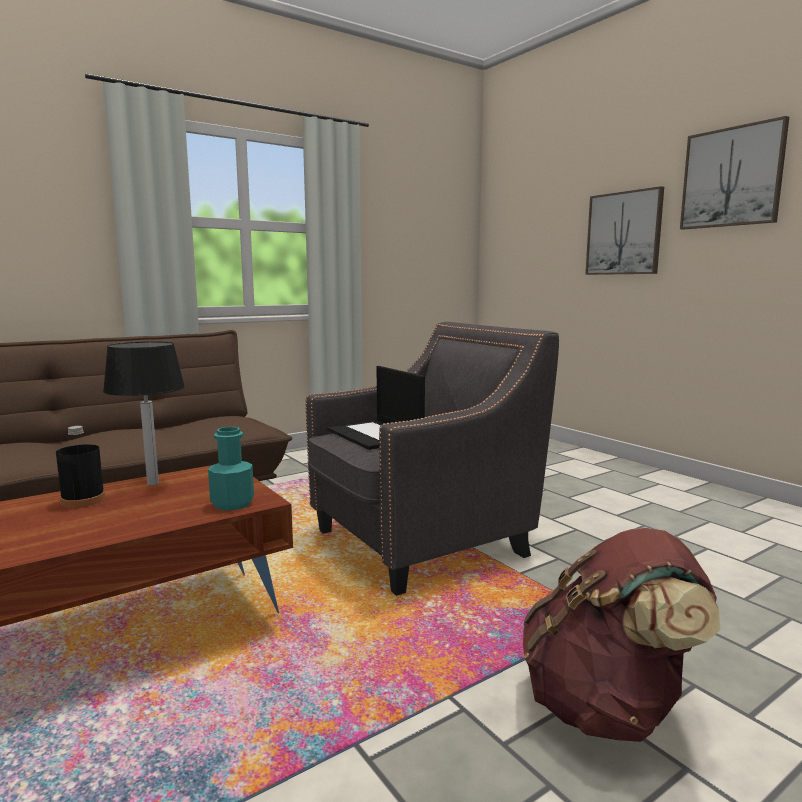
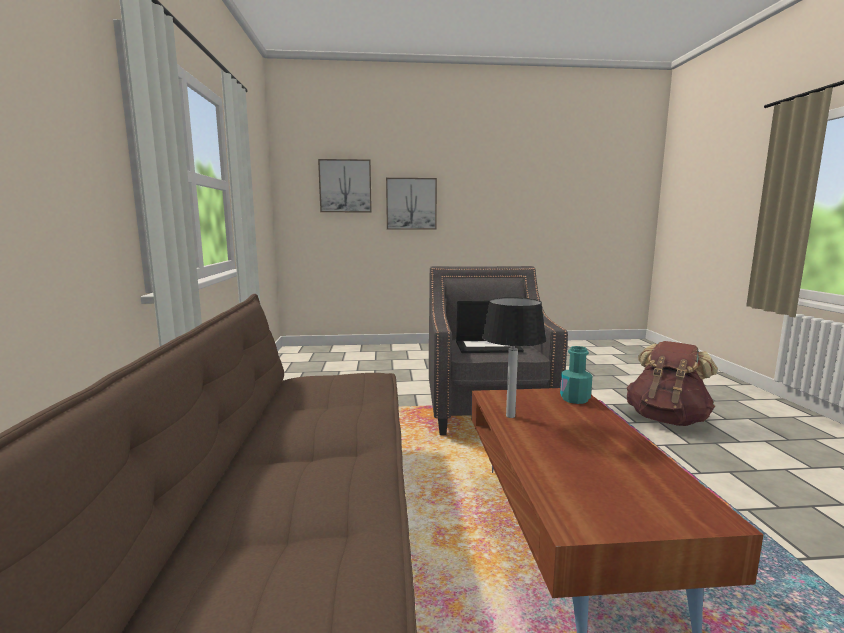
camera: 60 degrees left, 0 degrees up
(83, 500) = (538, 440): black bottle -> none
(732, 177) = (475, 178): picture -> picture (345, 186)

